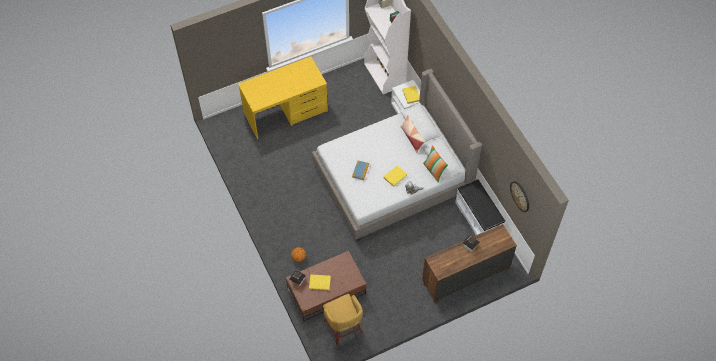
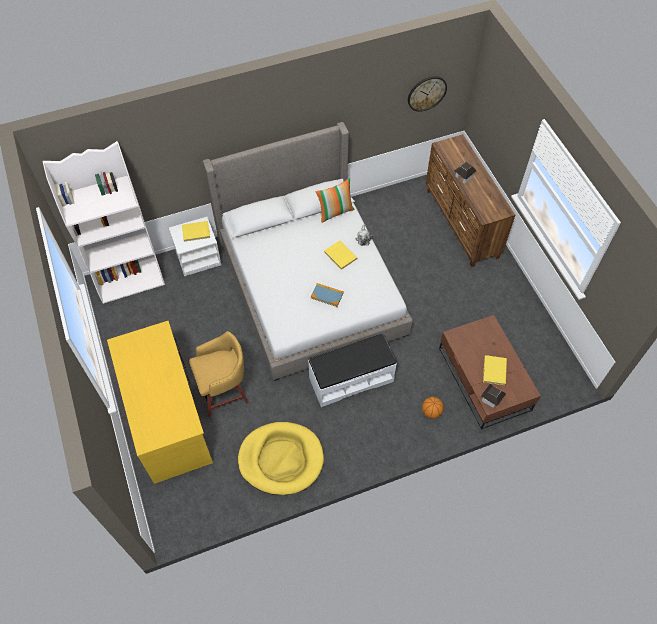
camera: 85 degrees left, 0 degrees up
(261, 174) = (281, 459): none -> yellow dog bed
(343, 328) = (539, 362): yellow stool -> yellow stool (224, 392)
(412, 138) = (278, 231): pillow -> none
(478, 218) = (379, 201): white bench -> white bench (351, 379)

